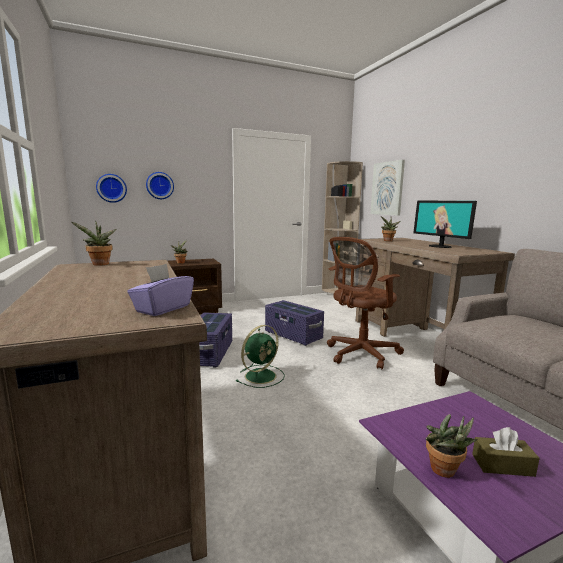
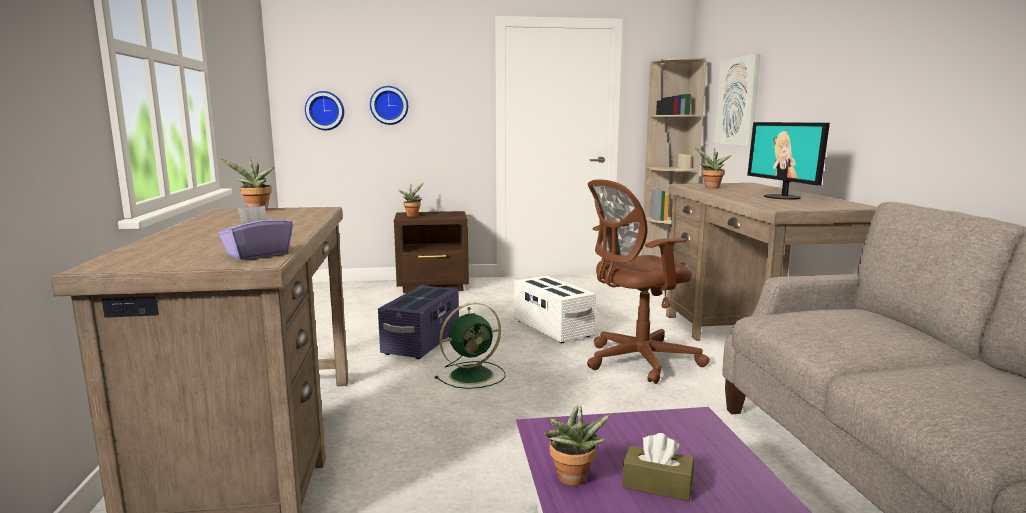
camera: 15 degrees right, 0 degrees up
(293, 335) = (552, 328): purple storage box -> white storage box

